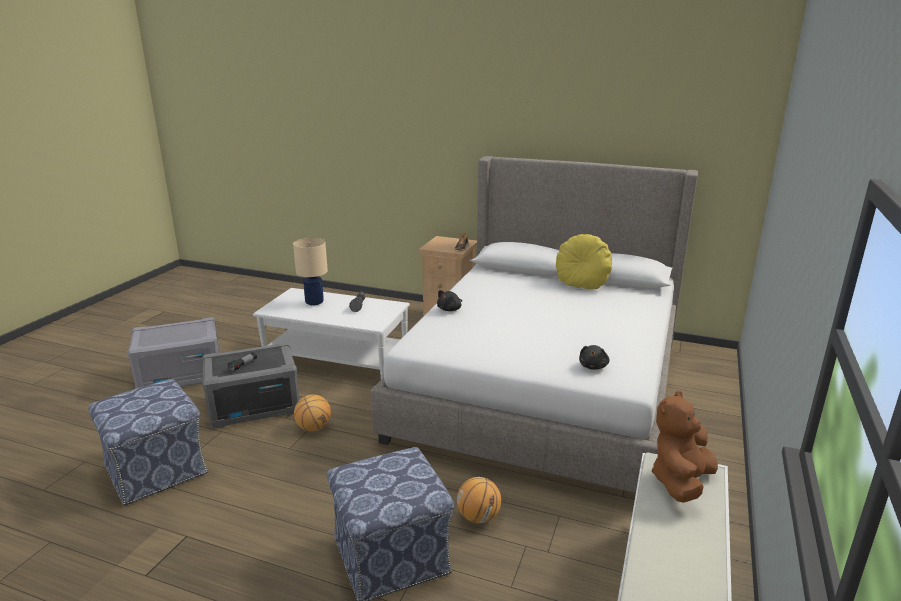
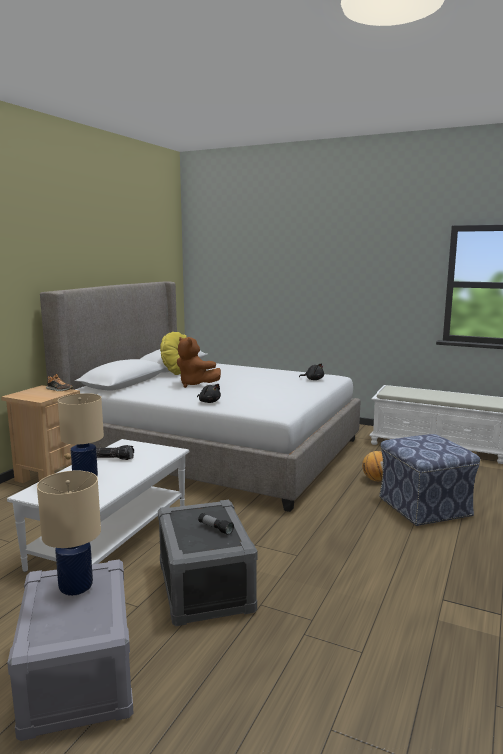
camera: 85 degrees left, 10 degrees down
(157, 469) = (342, 643): ottoman -> none
(187, 332) = (75, 589): none -> beige table lamp
(313, 428) = (261, 544): basketball -> none
(680, 482) = (402, 391): brown plush toy -> brown plush toy (195, 385)

